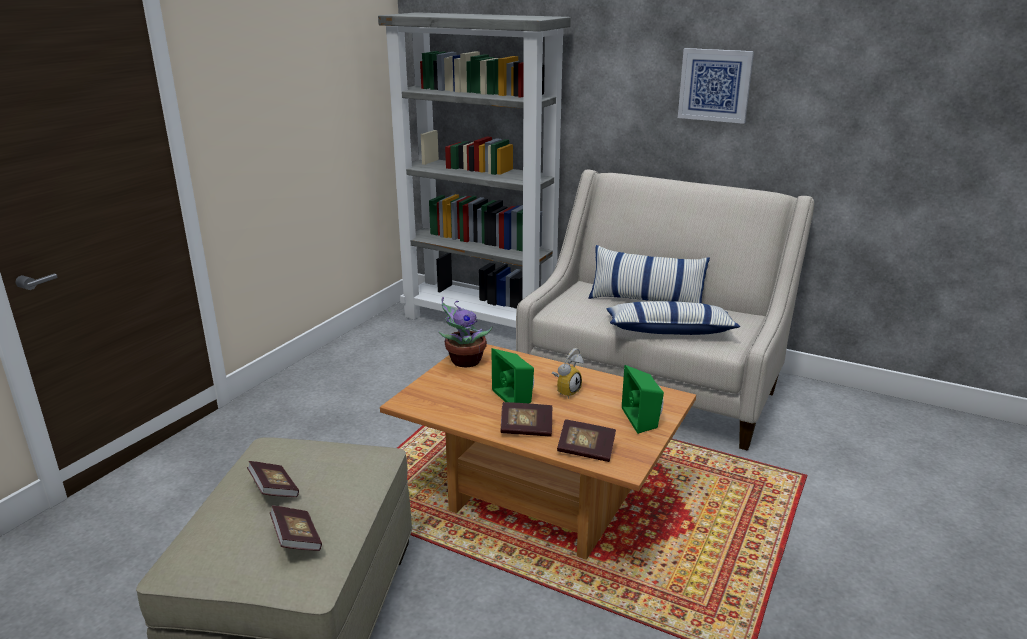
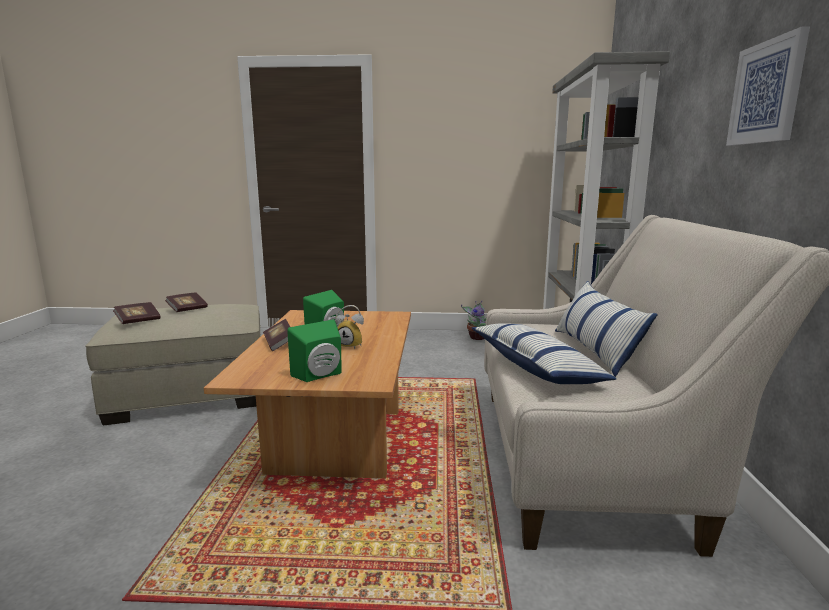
camera: 65 degrees right, 10 degrees down
(464, 361) = (372, 315): potted plant -> potted plant (477, 337)
(586, 450) = (254, 363): book -> none

